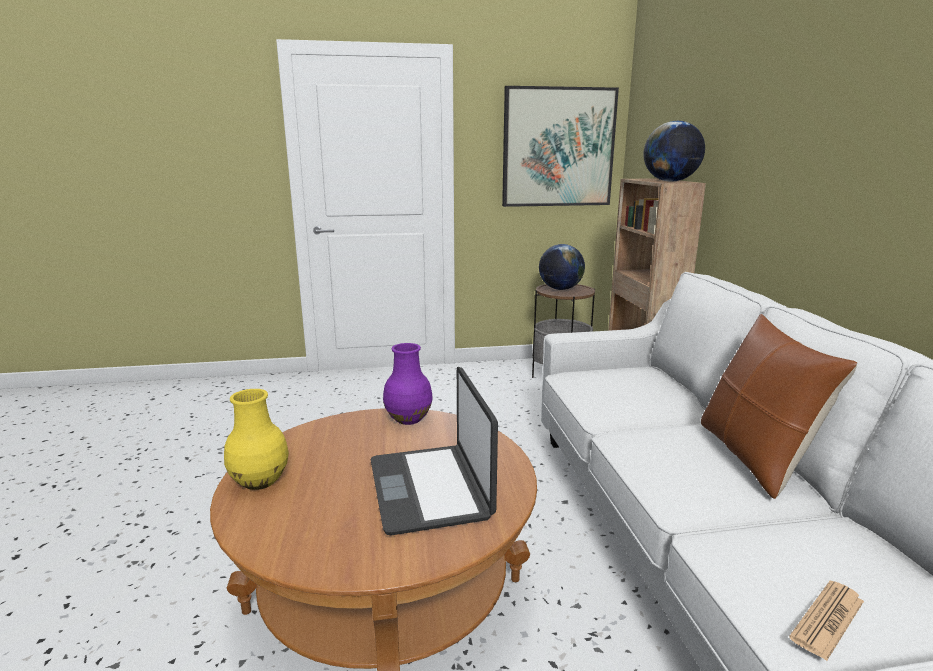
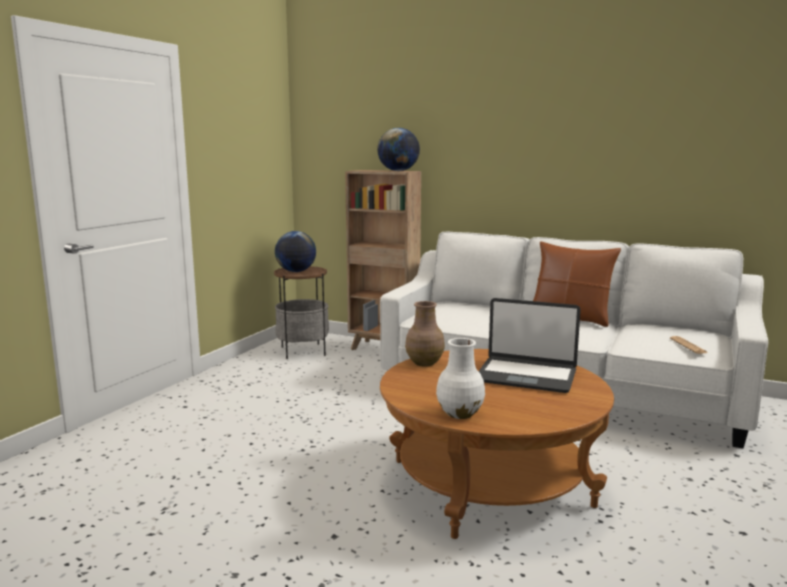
camera: 55 degrees left, 5 degrees down
(259, 481) = (459, 414): yellow vase -> white vase
(409, 419) = (424, 363): purple vase -> brown vase
(558, 148) = (254, 146): picture -> none

